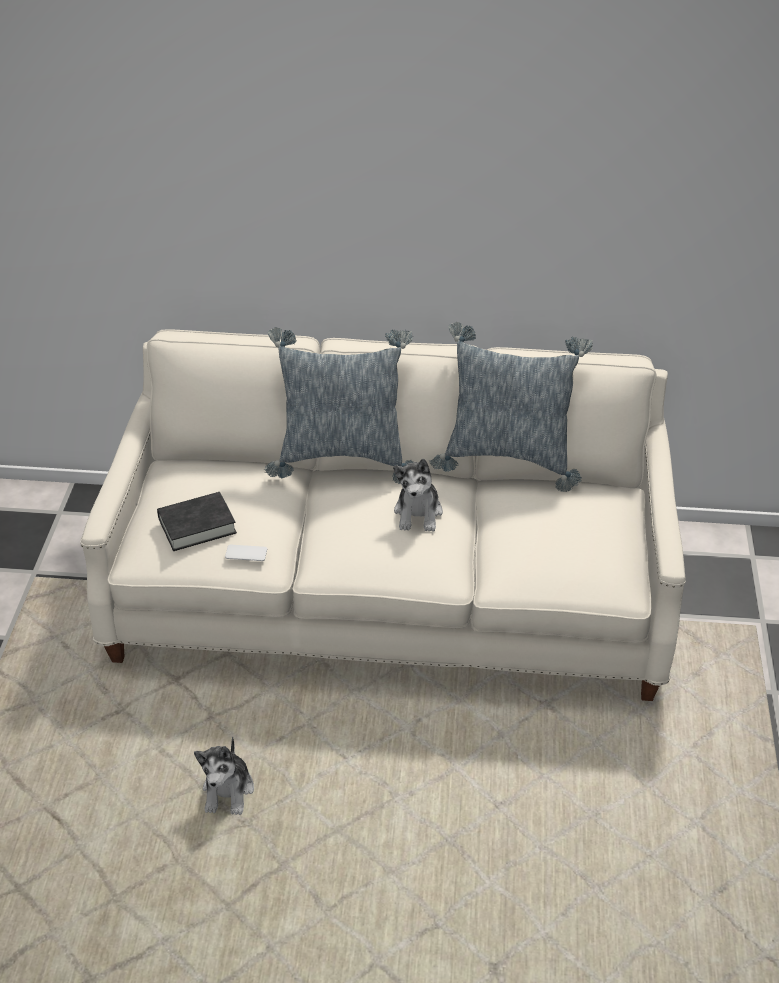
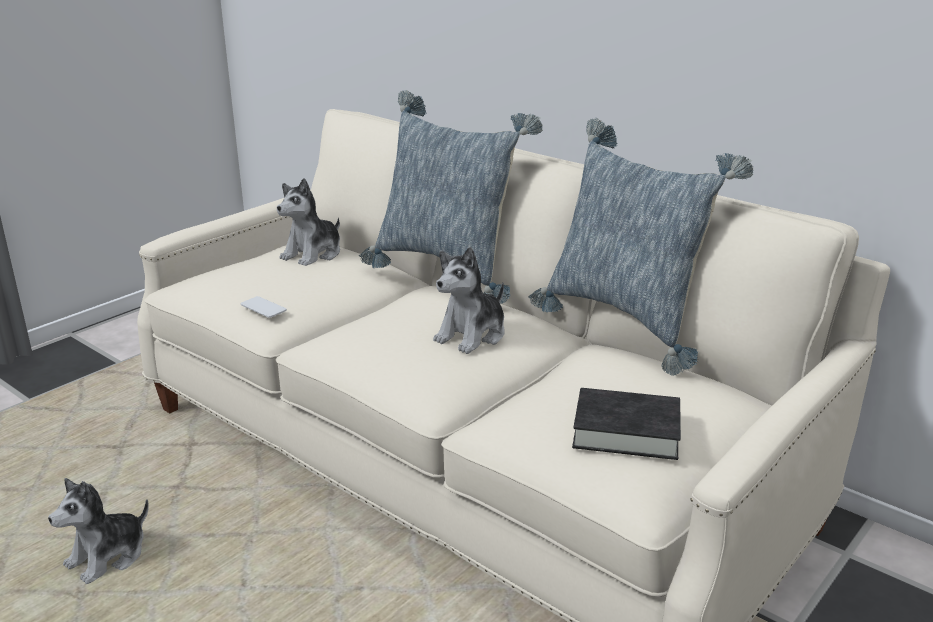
camera: 35 degrees right, 15 degrees down
(197, 526) = (254, 276): black book -> black book (626, 431)
(206, 480) = (313, 254): none -> plush toy

